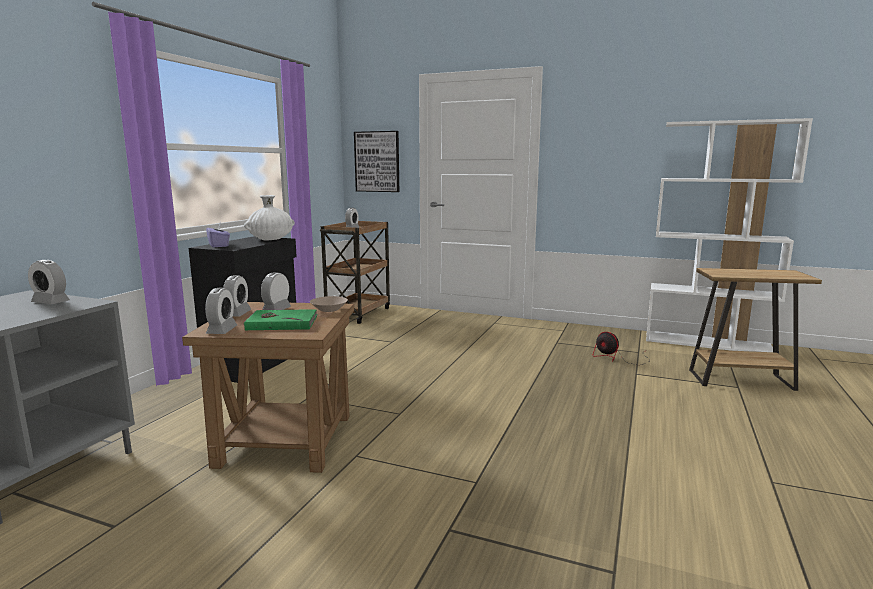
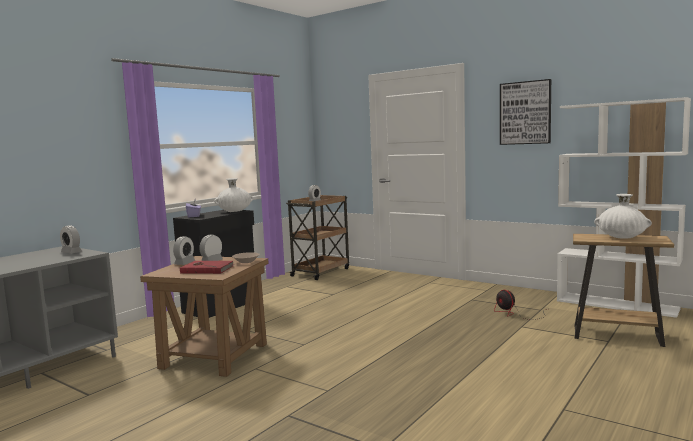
camera: 15 degrees right, 5 degrees down
(222, 330) = (166, 273): alarm clock -> none
(281, 323) = (207, 269): green book -> red book
(377, 161) = (339, 146): picture -> picture (525, 113)
(756, 272) = (621, 237): none -> white vase

